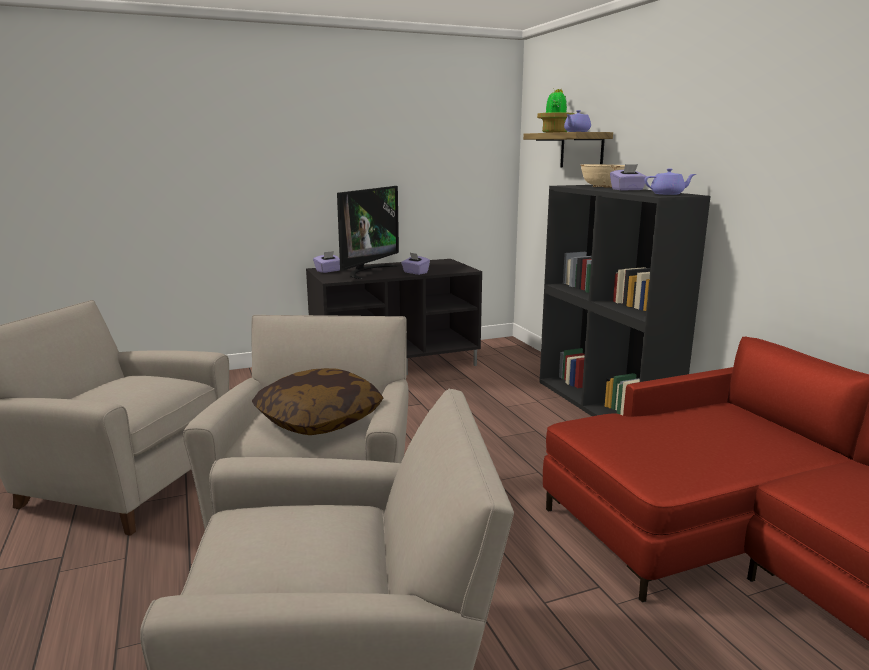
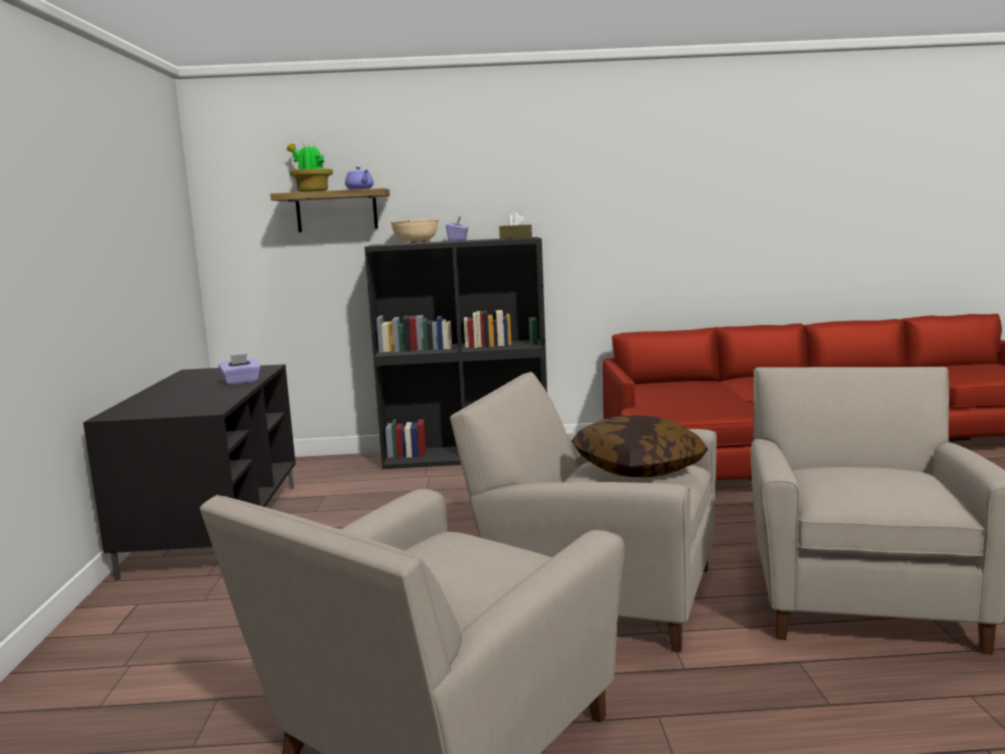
camera: 70 degrees left, 5 degrees down
(328, 271) = (137, 412): purple tissue box -> none
(367, 271) = (186, 397): television -> none
(668, 194) = (515, 238): purple teapot -> brown tissue box

